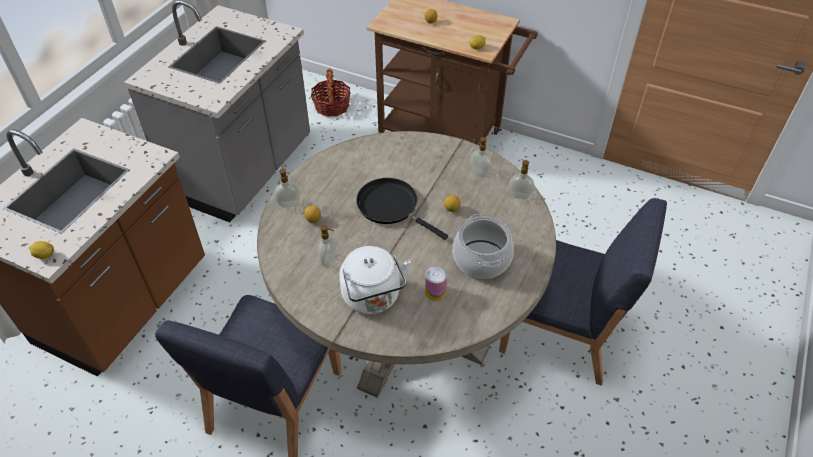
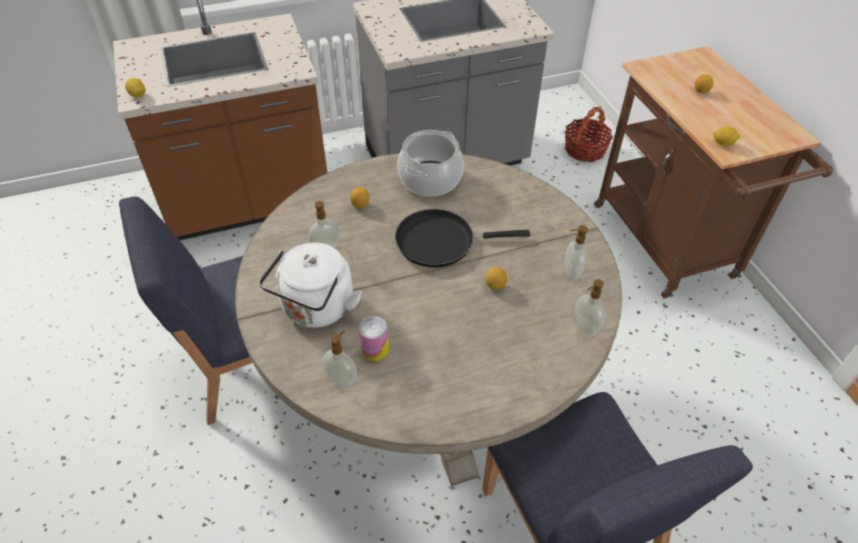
camera: 45 degrees right, 0 degrees up
(288, 203) = (359, 178): soap dispenser -> soap dispenser (342, 378)
(391, 206) = (441, 241): black frying pan -> black frying pan turned 90 degrees counterclockwise
(482, 259) = (460, 356): cooking pot -> cooking pot (430, 179)

